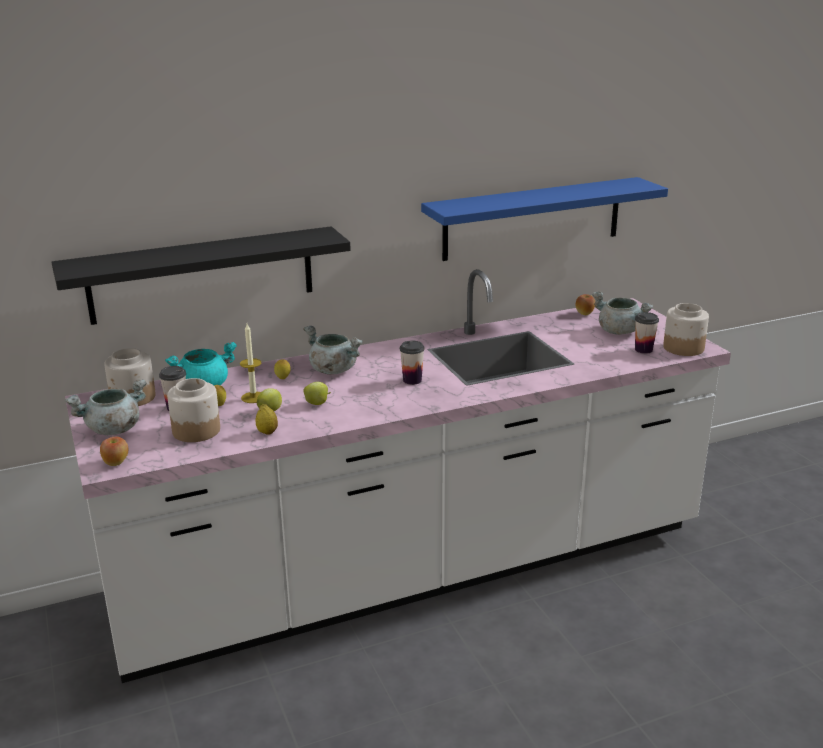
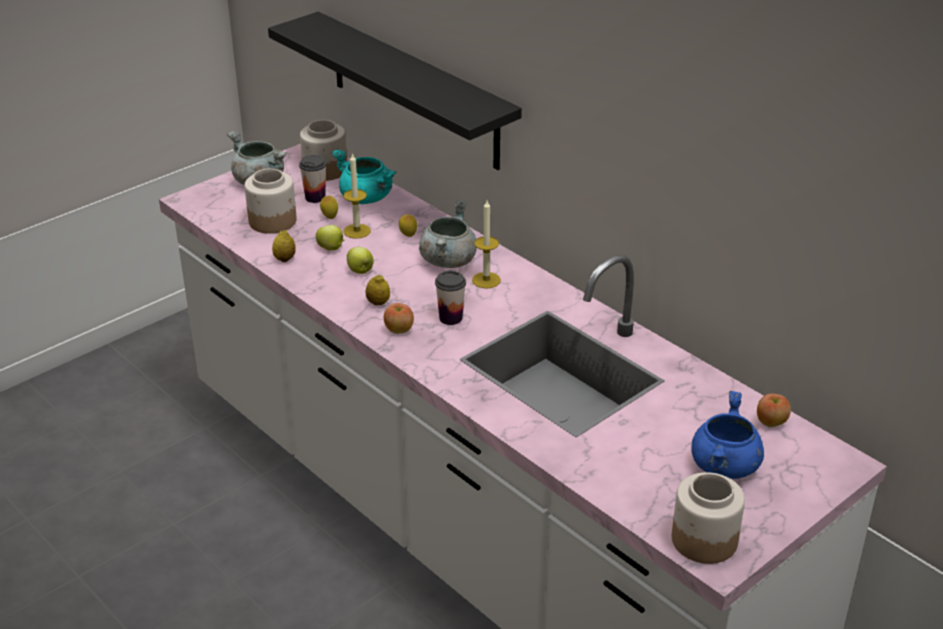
camera: 70 degrees right, 10 degrees up
(116, 463) = (199, 201): apple -> apple (399, 330)
(370, 403) = (378, 303): none -> lemon
(372, 361) = (486, 280): none -> candle
(532, 218) = (753, 244): blue shelf -> none
(620, 331) = (725, 466): grey cooking pot -> blue cooking pot
(643, 350) = (669, 498): cup -> none

